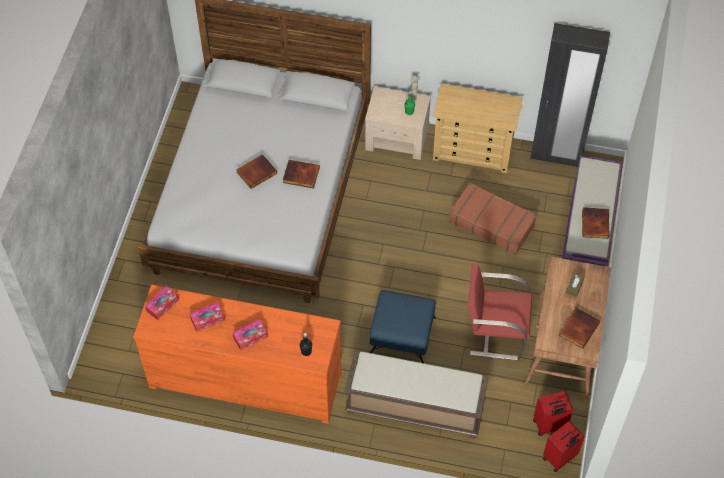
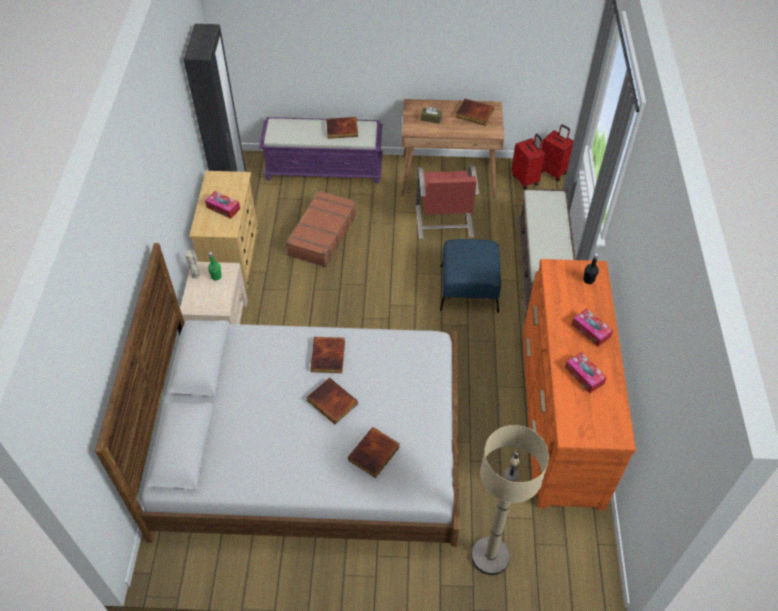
camera: 100 degrees left, 5 degrees down
(136, 296) = (490, 556): none -> beige floor lamp
(162, 305) = (582, 426): tissue box -> tissue box (223, 208)
(203, 193) = (374, 454): none -> book

